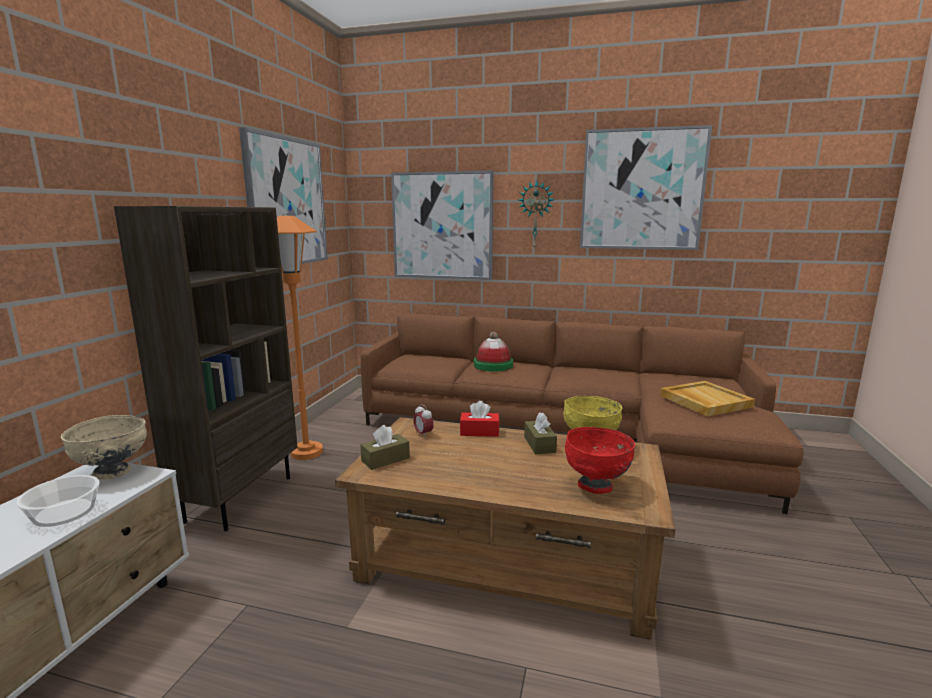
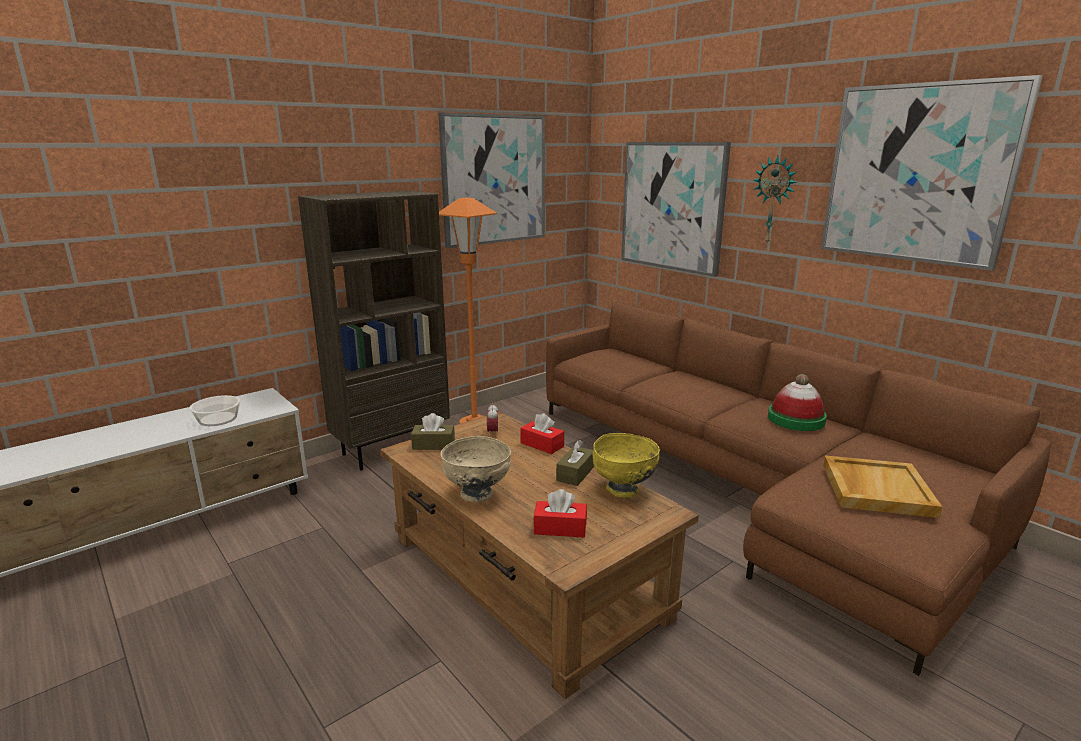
camera: 35 degrees right, 5 degrees up
(112, 473) = (266, 401): beige bowl -> beige bowl (477, 495)
(493, 365) = (676, 380): hat -> hat (796, 419)
(596, 486) = (560, 528): red bowl -> red tissue box

